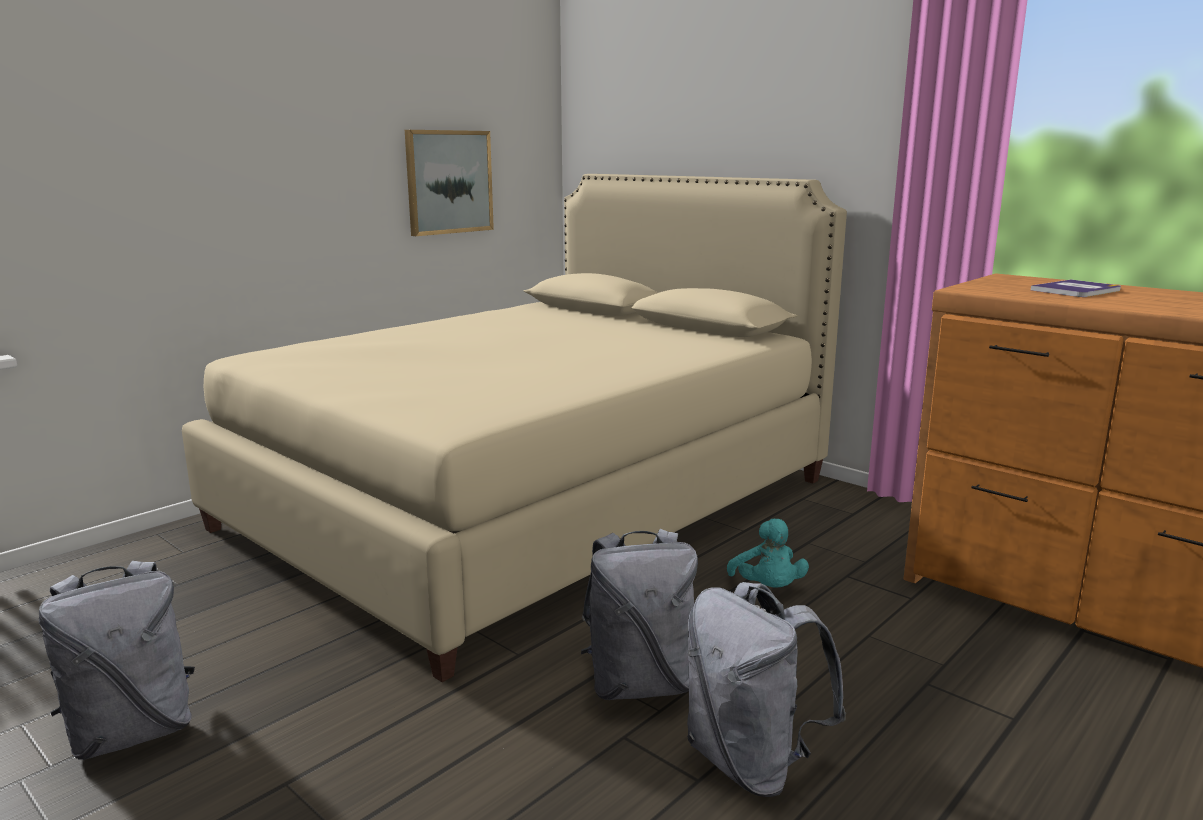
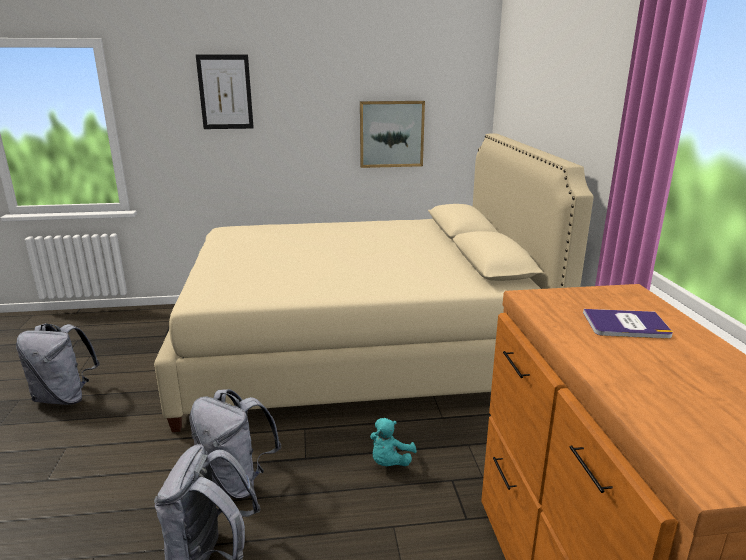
camera: 40 degrees right, 5 degrees up
(192, 107) = (225, 92): none -> picture

